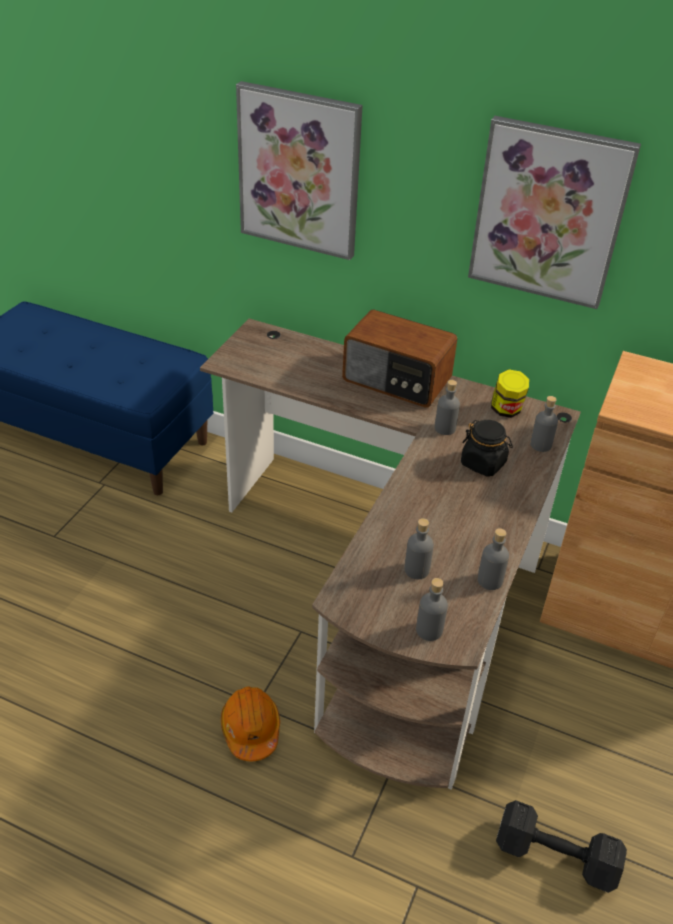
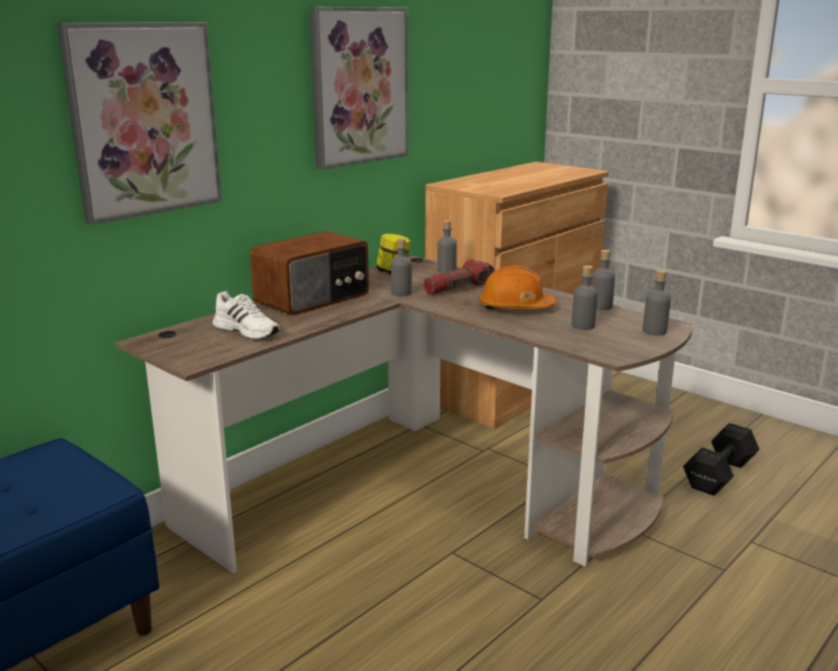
camera: 70 degrees left, 20 degrees down
(251, 729) = (573, 608): orange hard hat -> orange hard hat (515, 307)
(299, 368) = (247, 330): none -> white shoe
(483, 463) = (458, 288): black jar -> flashlight

